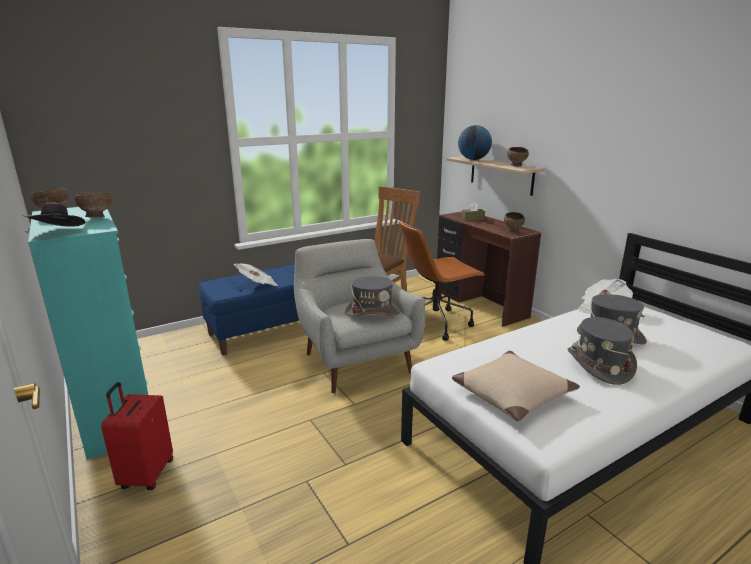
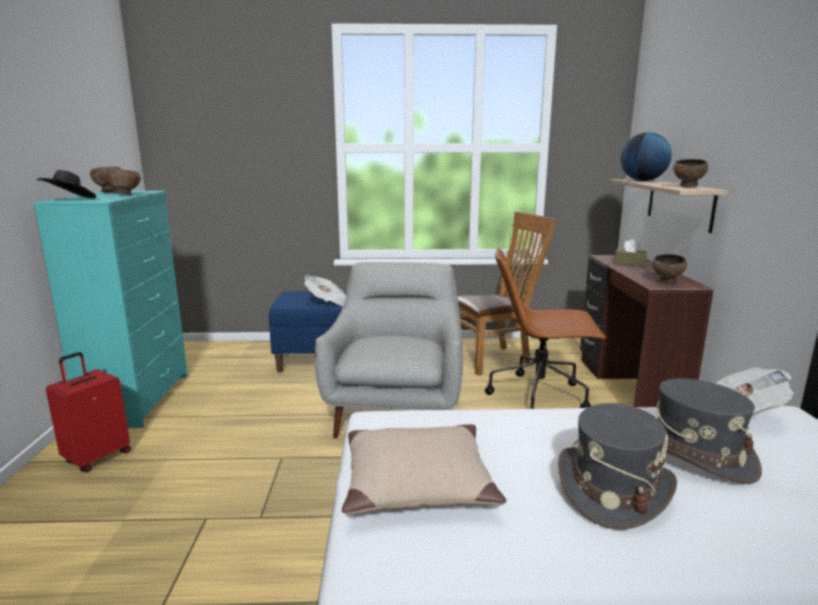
camera: 30 degrees right, 5 degrees down
(372, 312) = (400, 349): grey hat -> none

